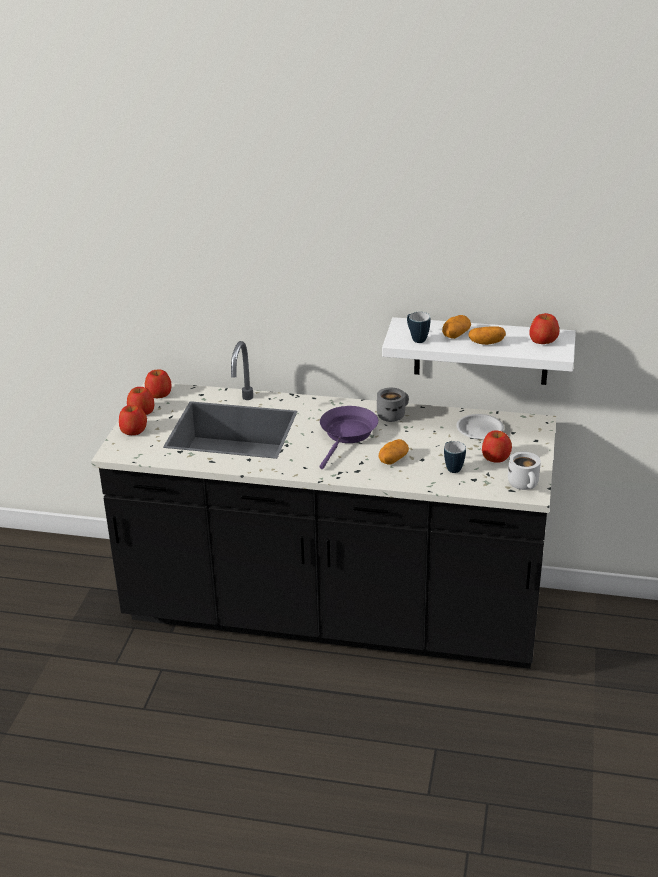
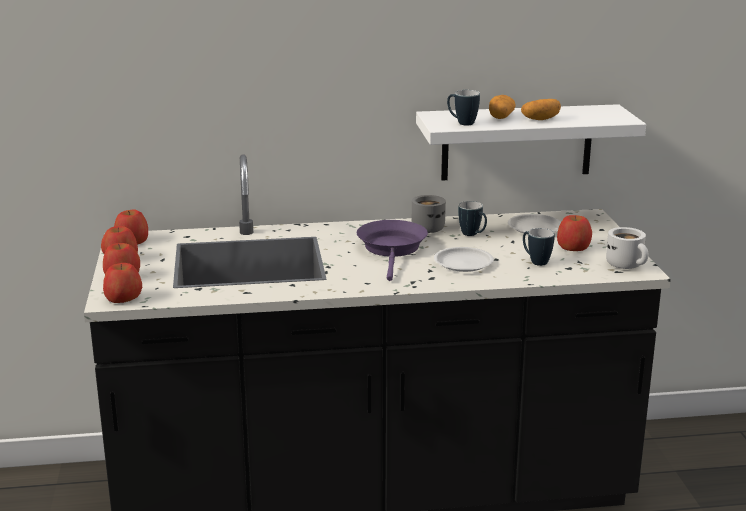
camera: 20 degrees left, 10 degrees down
(393, 459) = (464, 263): potato -> white plate
(422, 429) = (473, 235): none -> mug
(543, 340) = (596, 113): apple -> apple (123, 298)

